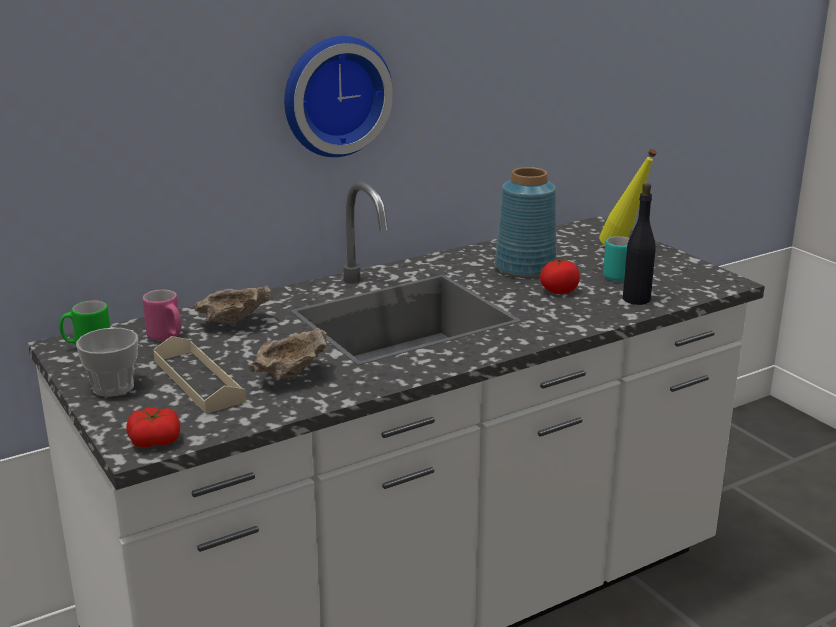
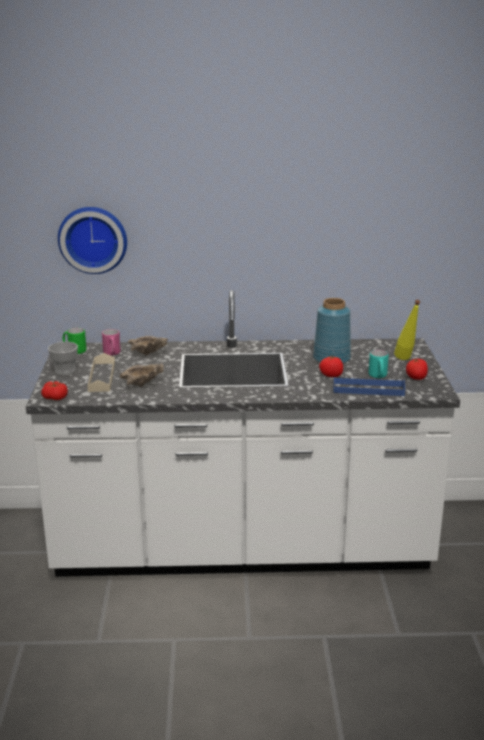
camera: 30 degrees right, 0 degrees up
(334, 95) = (233, 240): wall clock -> wall clock (93, 239)
(636, 299) = (368, 389): black bottle -> blue tray
(671, 269) = (416, 378): none -> tomato

